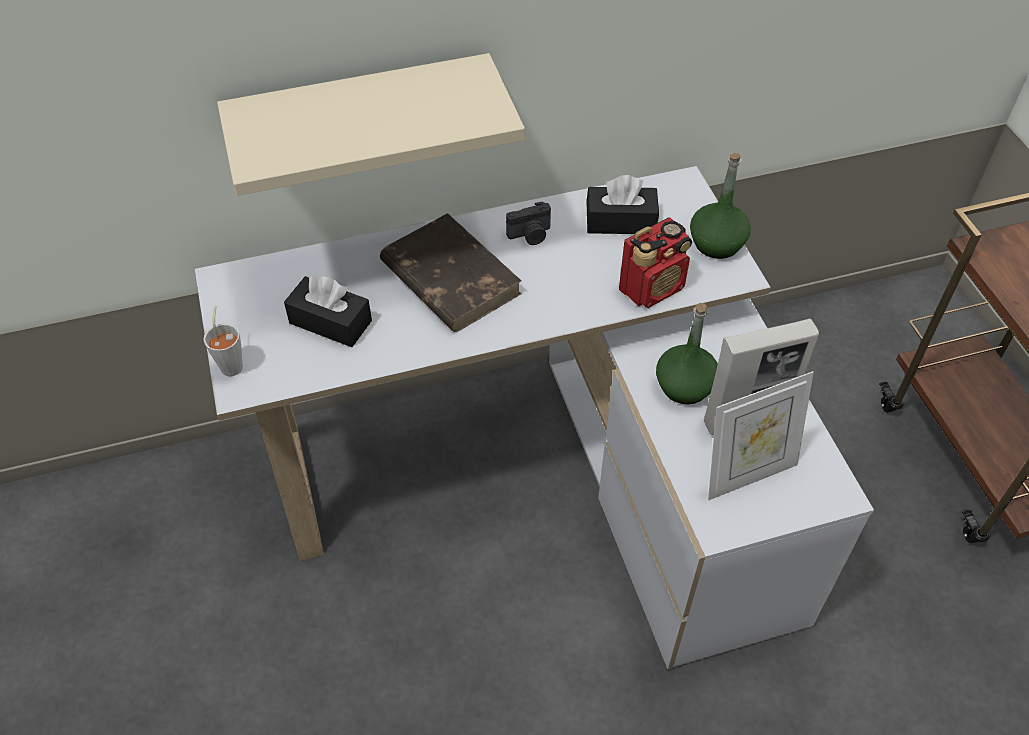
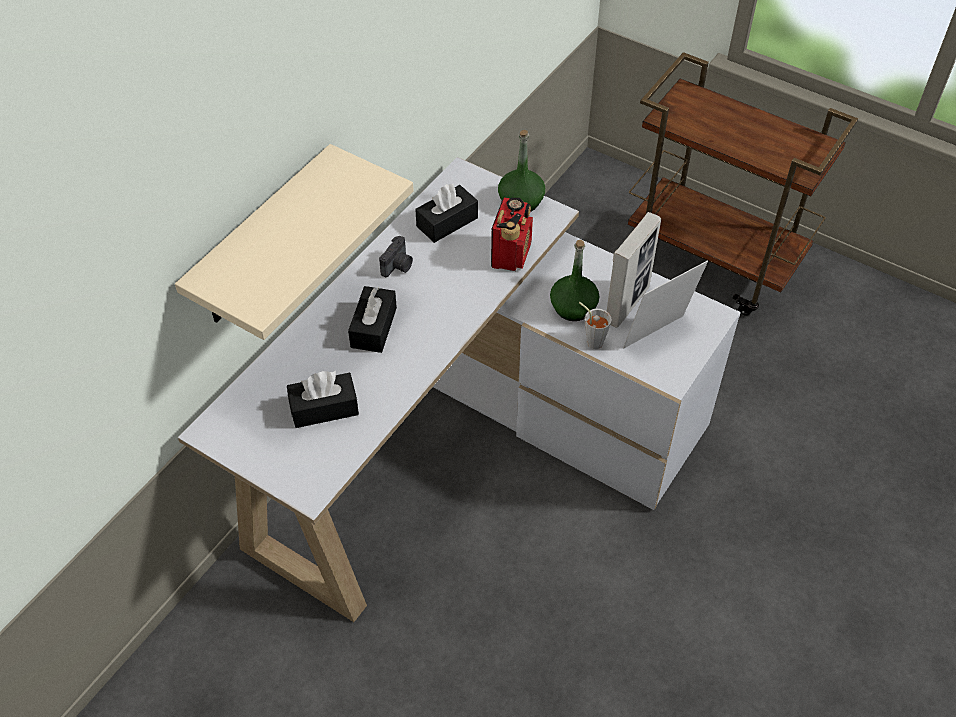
camera: 40 degrees left, 0 degrees up
(232, 363) = (285, 480): grey cup -> grey cup (591, 340)
(449, 277) = (373, 327): brown book -> black tissue box
(747, 474) = (658, 337): picture frame -> picture frame turned 150 degrees counterclockwise

